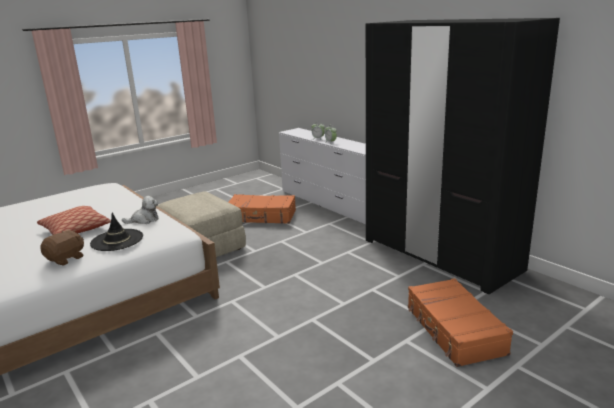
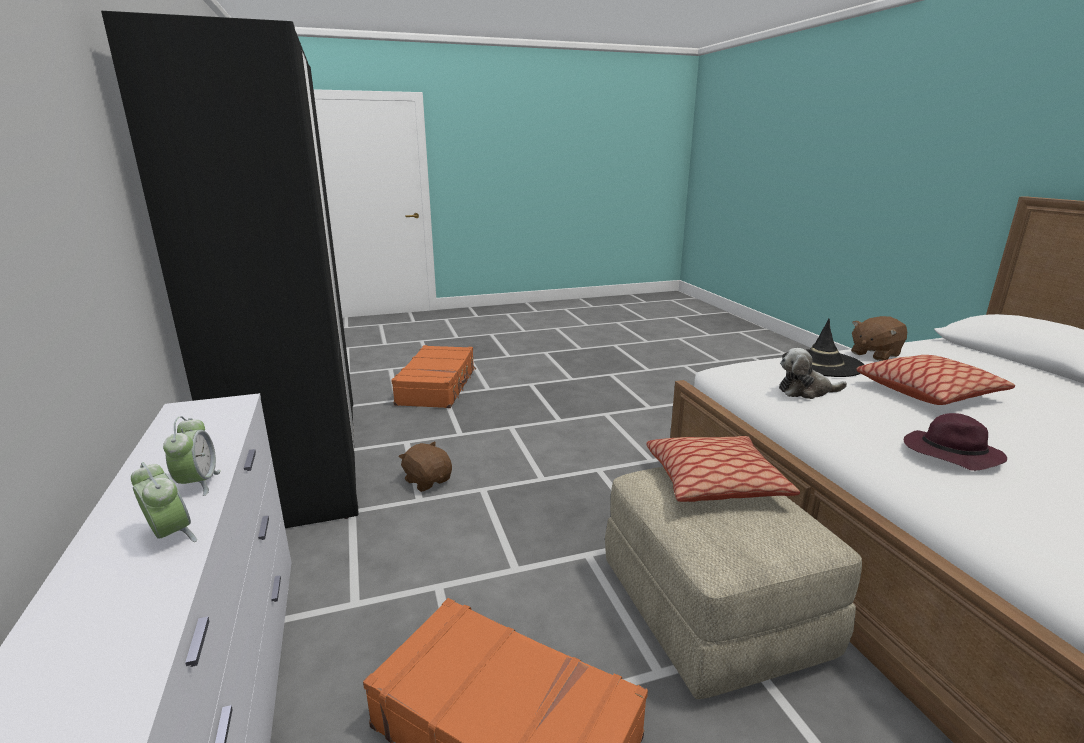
camera: 160 degrees left, 0 degrees up
(109, 202) = (949, 454): none -> purple hat
(200, 207) = (714, 482): none -> pillow
(354, 260) = (428, 481): none -> brown plush toy

